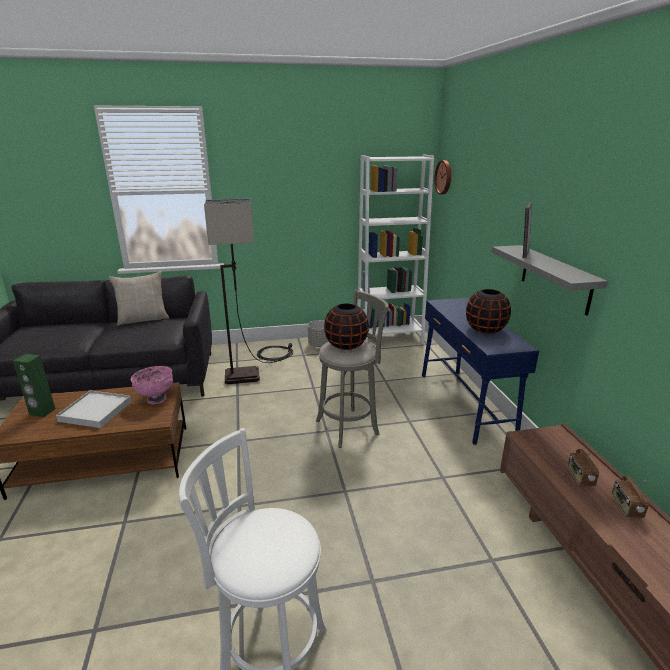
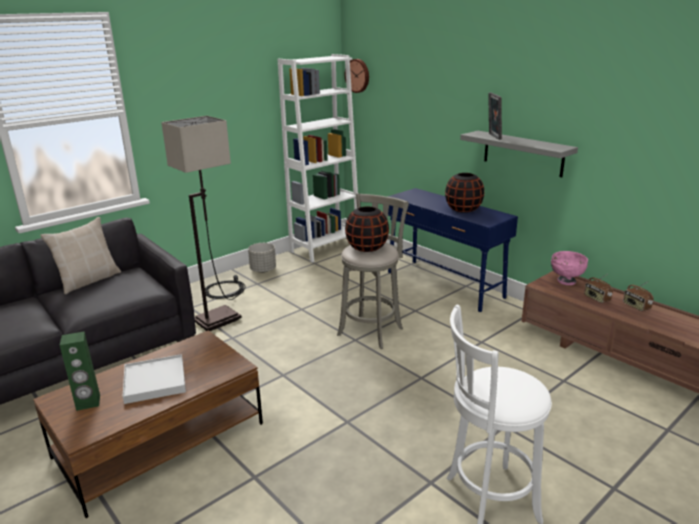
camera: 30 degrees left, 0 degrees up
(156, 399) = (207, 351): pink bowl -> pink bowl (566, 281)

